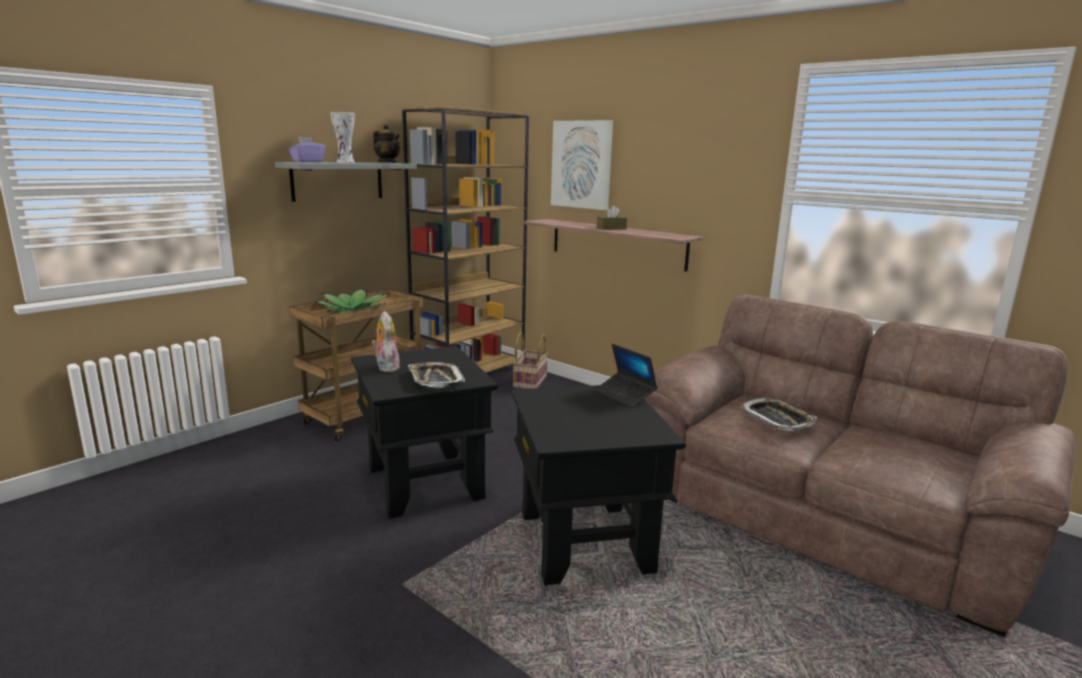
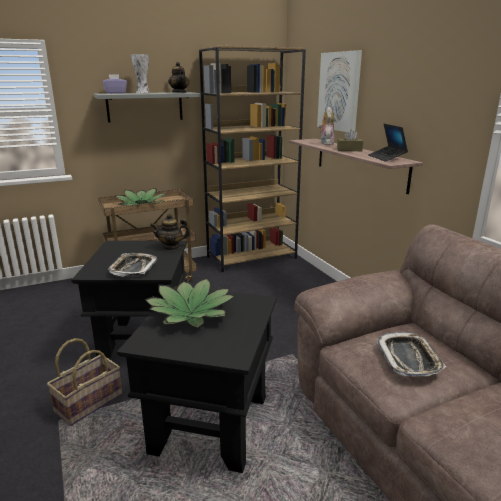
camera: 25 degrees right, 5 degrees up
(386, 367) = (115, 252): plush toy -> plush toy (326, 143)
(449, 354) = (171, 247): none -> teapot
(529, 381) = (290, 271): basket -> basket (88, 402)
(565, 409) = (191, 313): none -> potted plant
(625, 395) = (257, 308): laptop -> laptop (386, 158)

